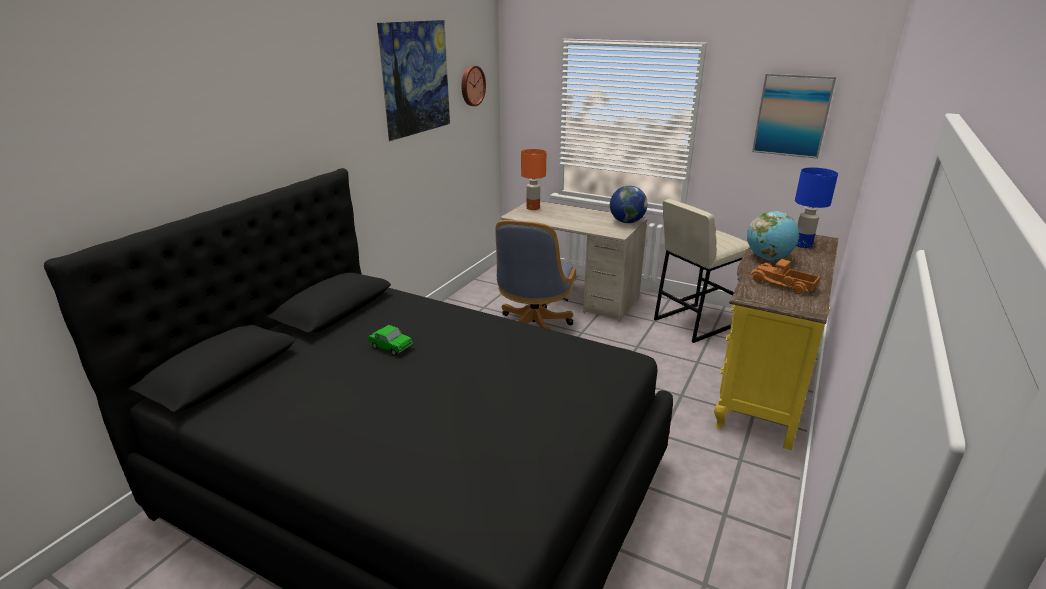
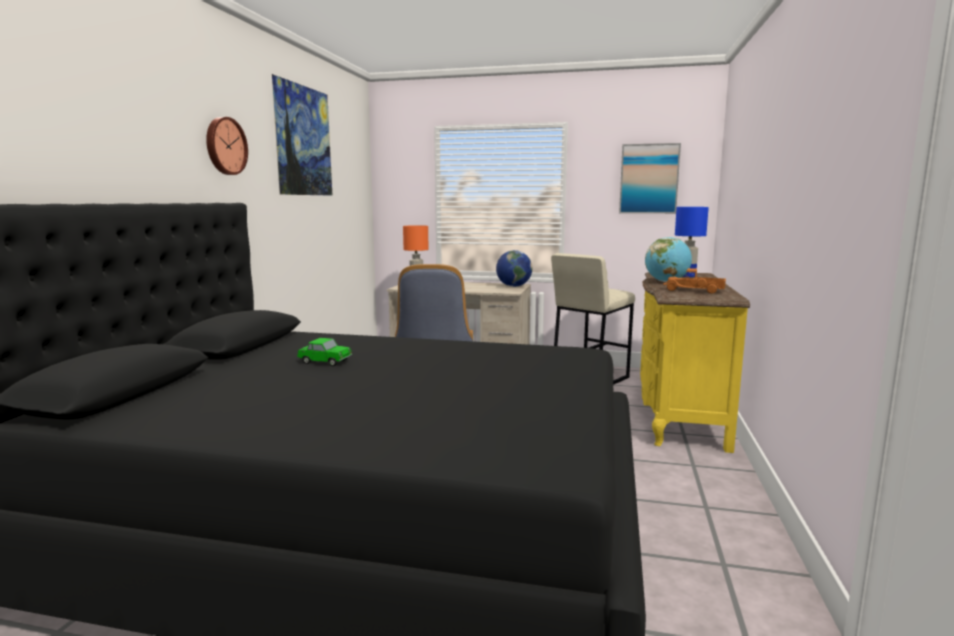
camera: 15 degrees left, 15 degrees down
(471, 86) = (350, 165): wall clock -> wall clock (225, 146)

